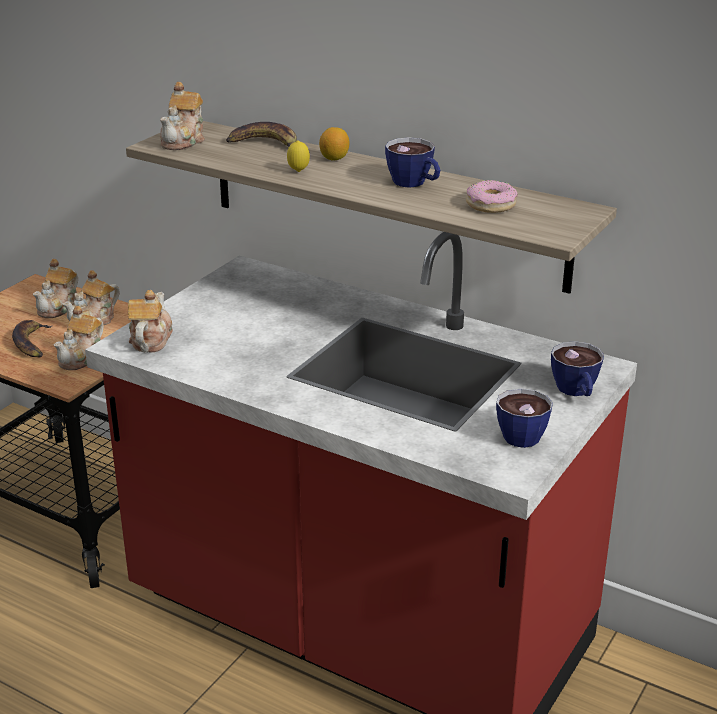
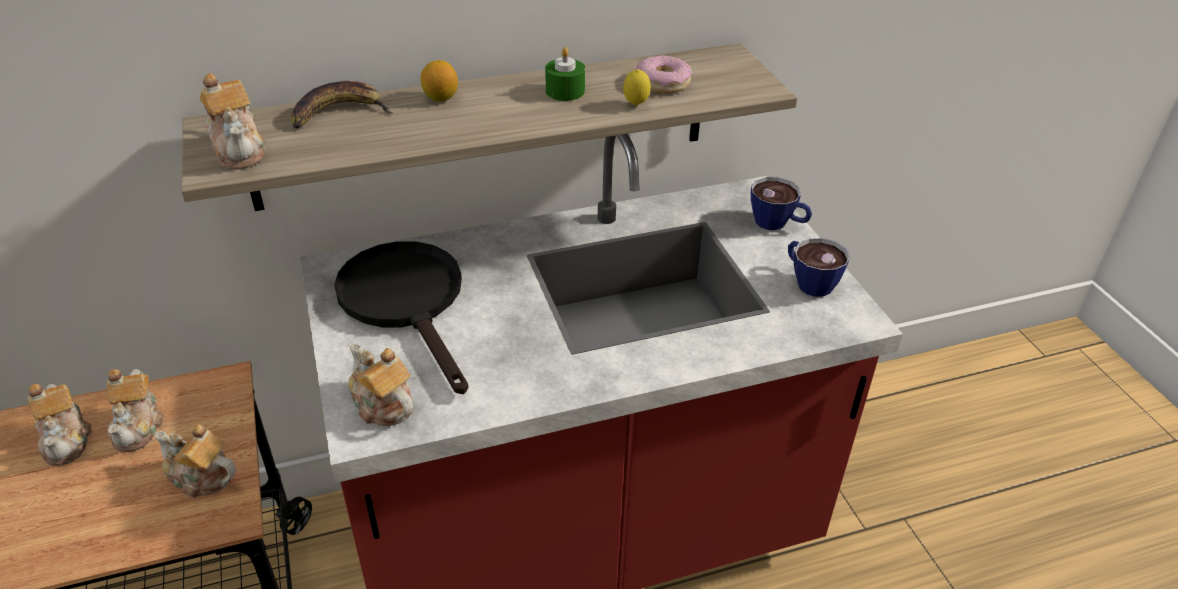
camera: 50 degrees left, 10 degrees up
(32, 343) = (104, 503): banana -> none
(83, 358) = (201, 477): teapot -> teapot turned 135 degrees clockwise
(249, 304) = (408, 303): none -> black frying pan
(298, 171) = (439, 128): lemon -> lemon (636, 105)
(415, 184) = (565, 91): cup -> green candle

